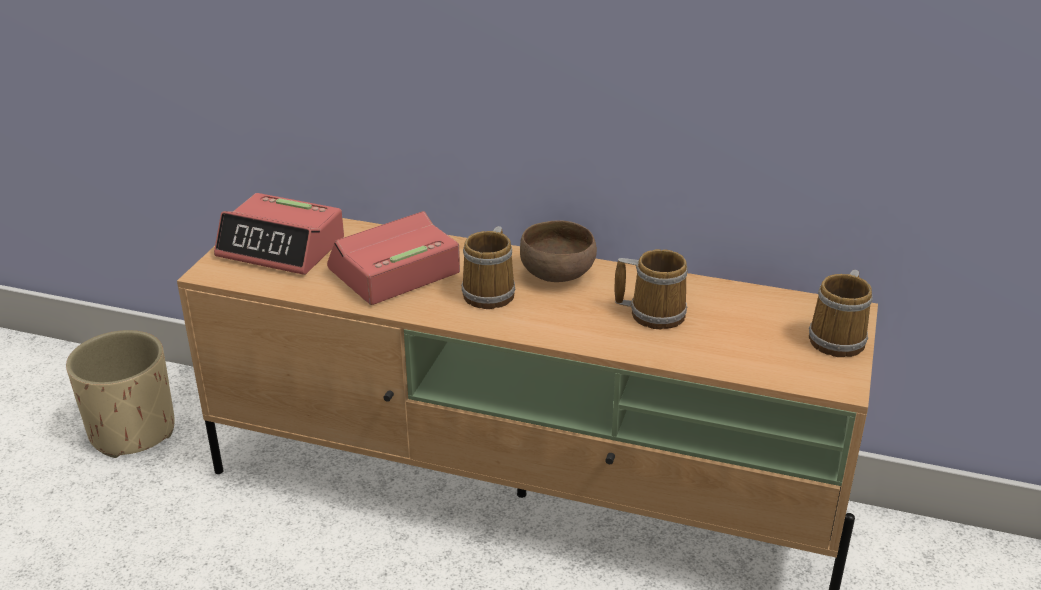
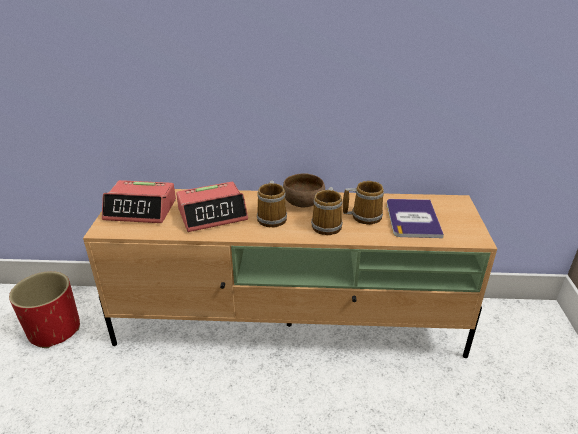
camera: 15 degrees left, 0 degrees up
(133, 431) = (54, 330): beige planter -> red planter
(393, 272) = (213, 214): alarm clock -> alarm clock turned 150 degrees counterclockwise
(740, 331) = (412, 219): none -> book
(839, 339) = (462, 215): mug -> mug (328, 225)

